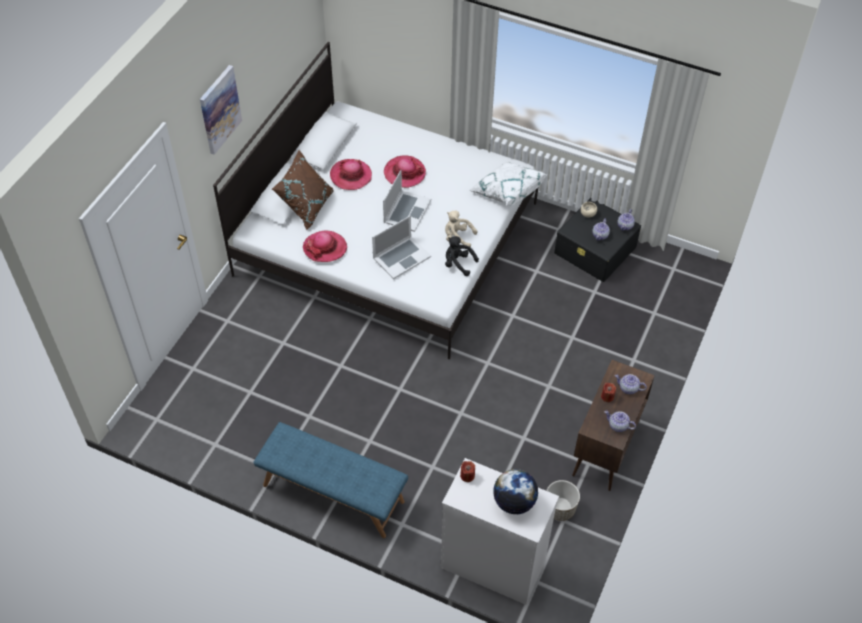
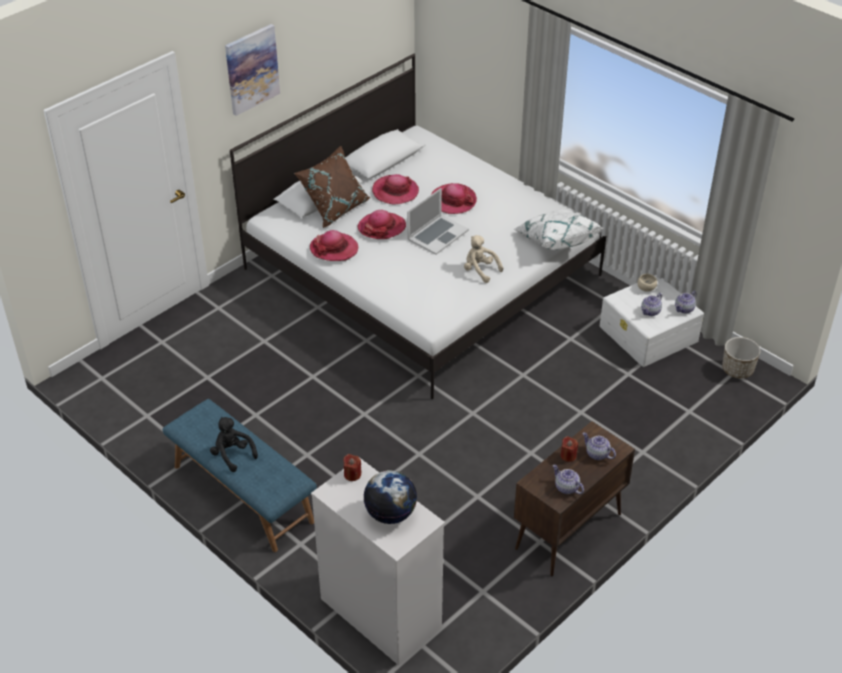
camera: 20 degrees right, 10 degrees down
(356, 216) = (382, 227): none -> hat
(401, 257) = (409, 274): laptop -> none
(458, 263) = (468, 294): black plush toy -> black plush toy (232, 455)
(560, 508) = (485, 578): planter -> planter (737, 369)
(595, 250) = (648, 334): black storage box -> white storage box

